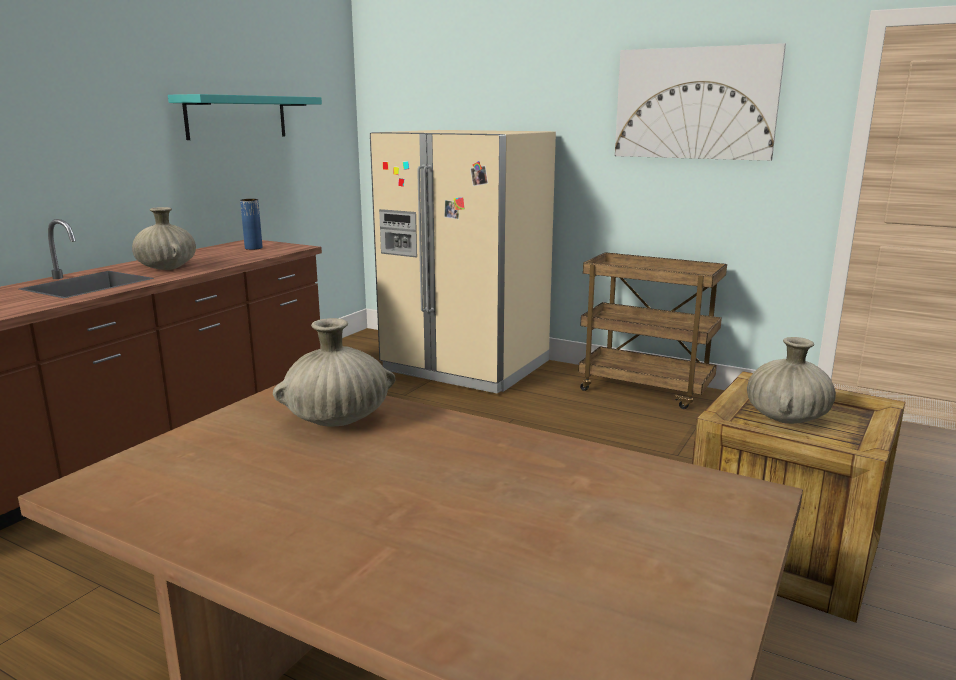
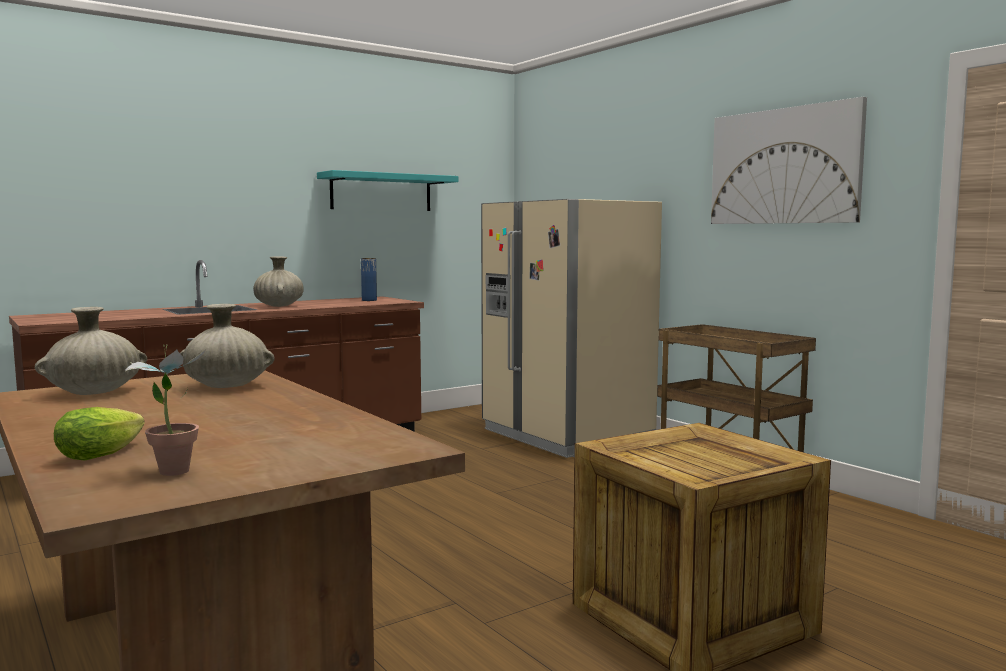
camera: 25 degrees right, 10 degrees down
(453, 593) = (105, 453): none -> lettuce
(597, 603) = (172, 469): none -> potted plant
(787, 418) = (677, 457): beige vase -> beige vase (95, 392)

